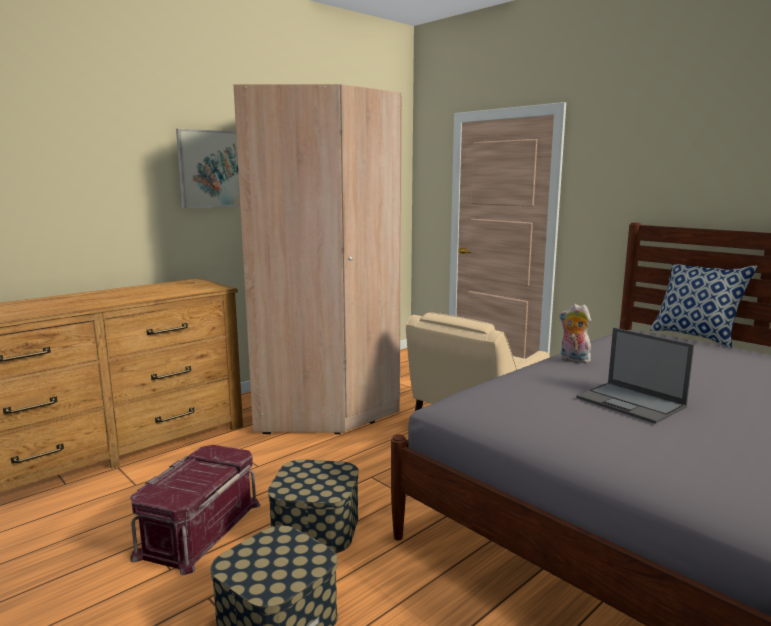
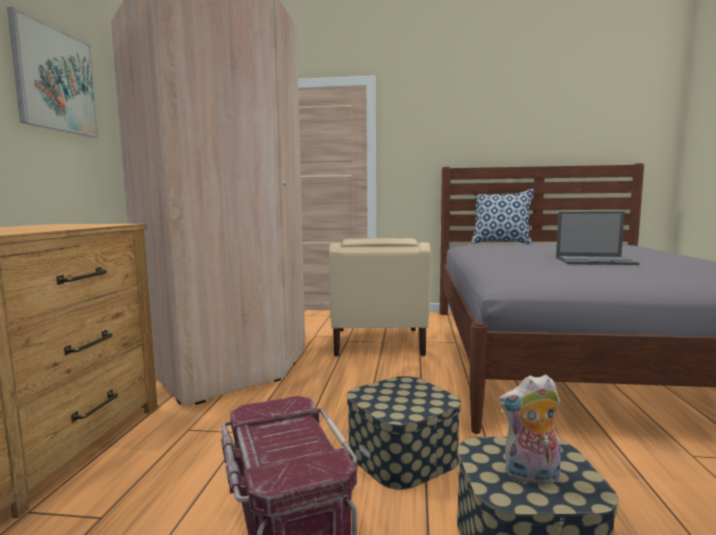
camera: 40 degrees left, 5 degrees down
(573, 360) = (493, 254): plush toy -> plush toy (531, 477)

